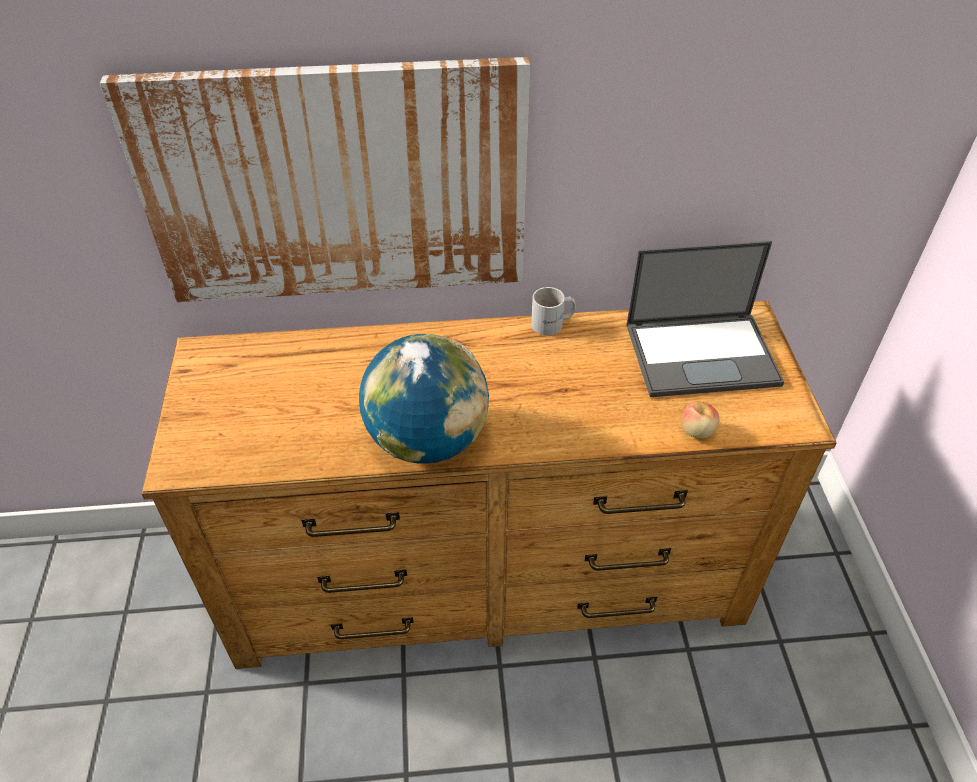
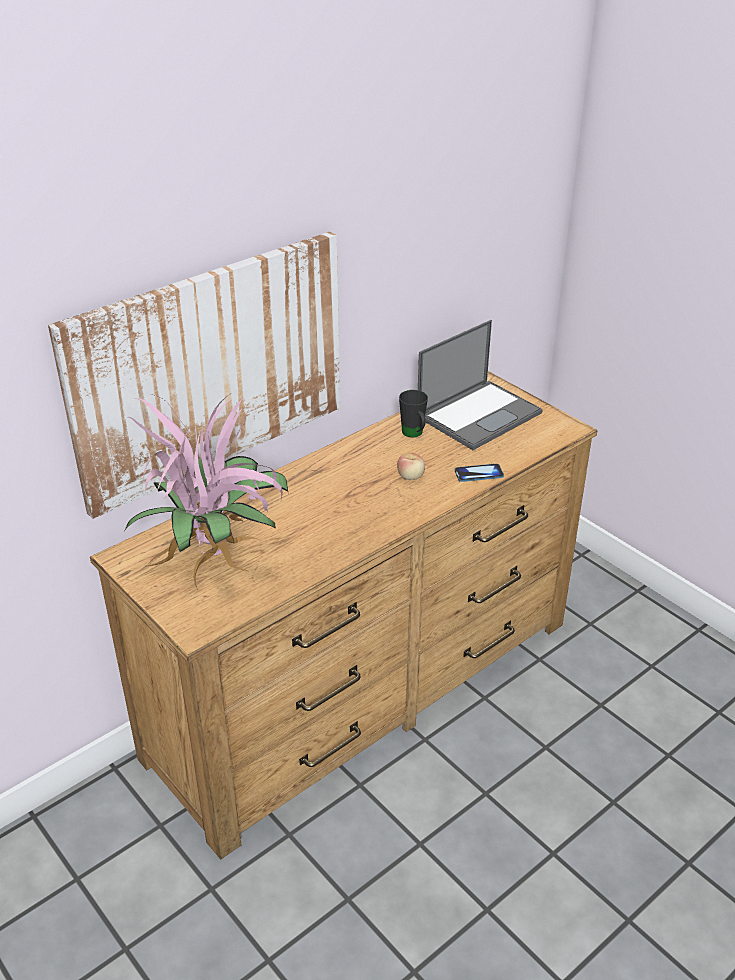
camera: 35 degrees left, 10 degrees down
(268, 397) = (215, 559): none -> potted plant
(427, 440) = (359, 533): globe -> none
(553, 324) = (368, 435): white mug -> none
(602, 346) = (414, 435): none -> black mug
(627, 431) = (479, 474): none -> phone
(697, 431) = (518, 456): apple -> apple (411, 476)

